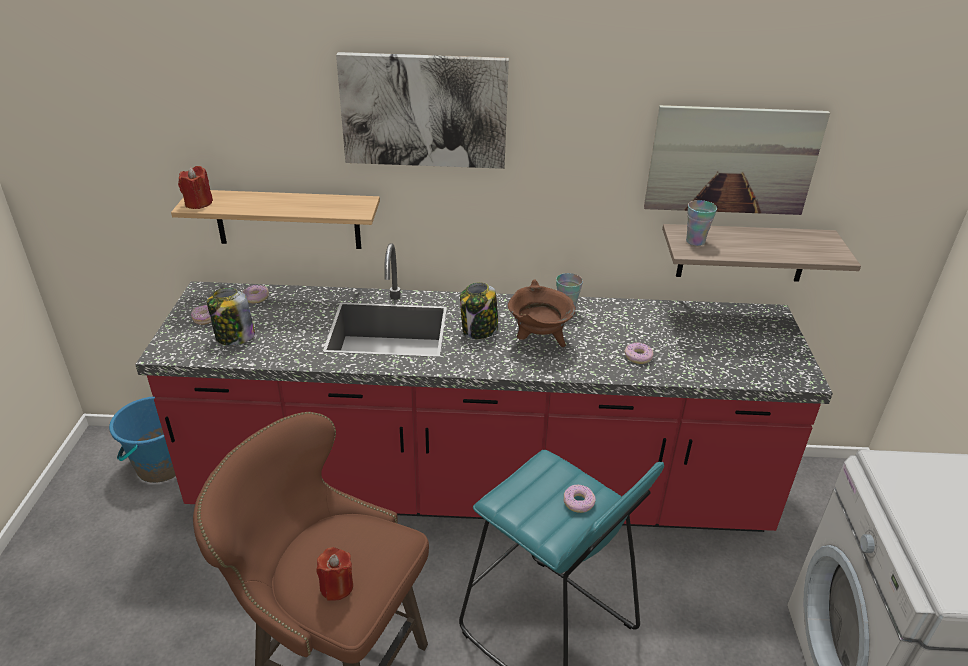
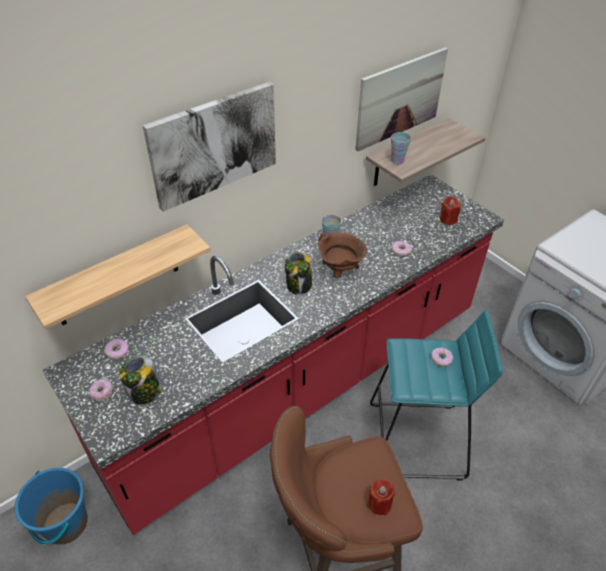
camera: 40 degrees left, 10 degrees up
(198, 203) = (56, 305): red candle -> red candle (448, 219)

